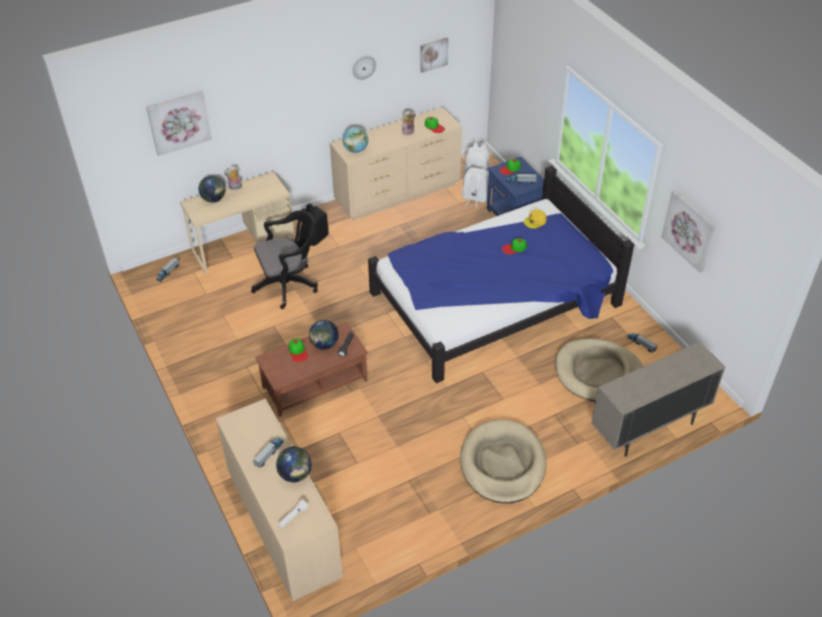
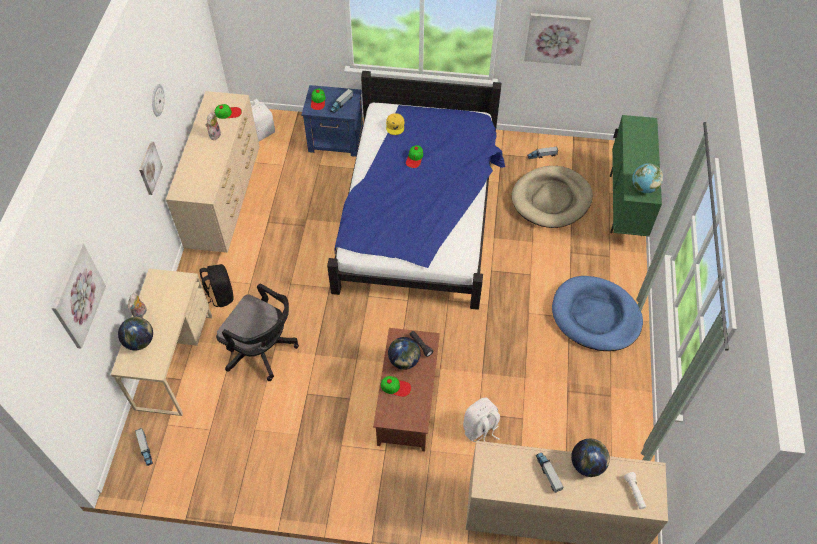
camera: 55 degrees left, 10 degrees up
(289, 284) = (263, 351): black office chair -> black office chair turned 105 degrees clockwise
(356, 150) = (199, 186): globe -> globe (644, 188)
(433, 54) = (185, 44): picture -> picture (149, 168)
(474, 198) = (287, 152): white backpack -> white backpack (480, 430)
(502, 464) = (595, 316): beige dog bed -> blue dog bed
(648, 428) = (625, 205): beige cabinet -> green cabinet

